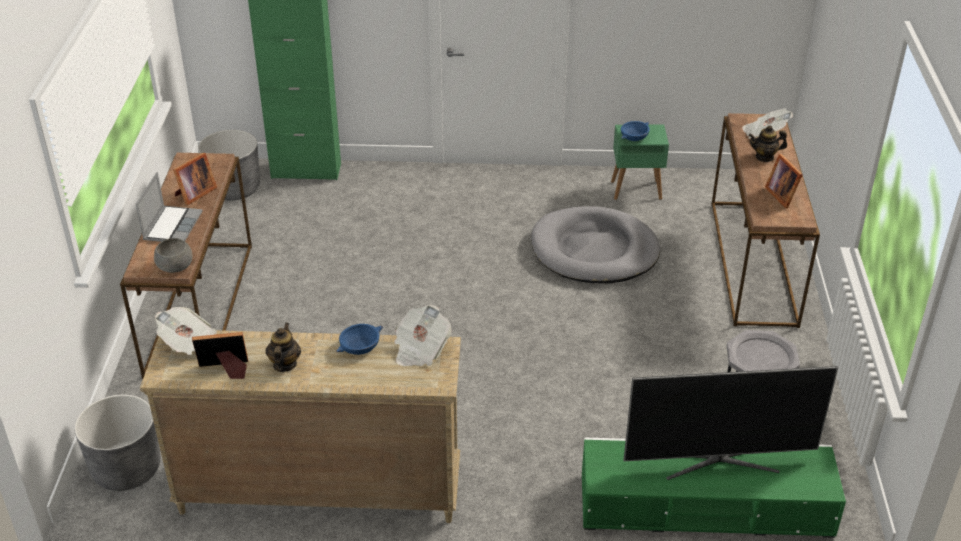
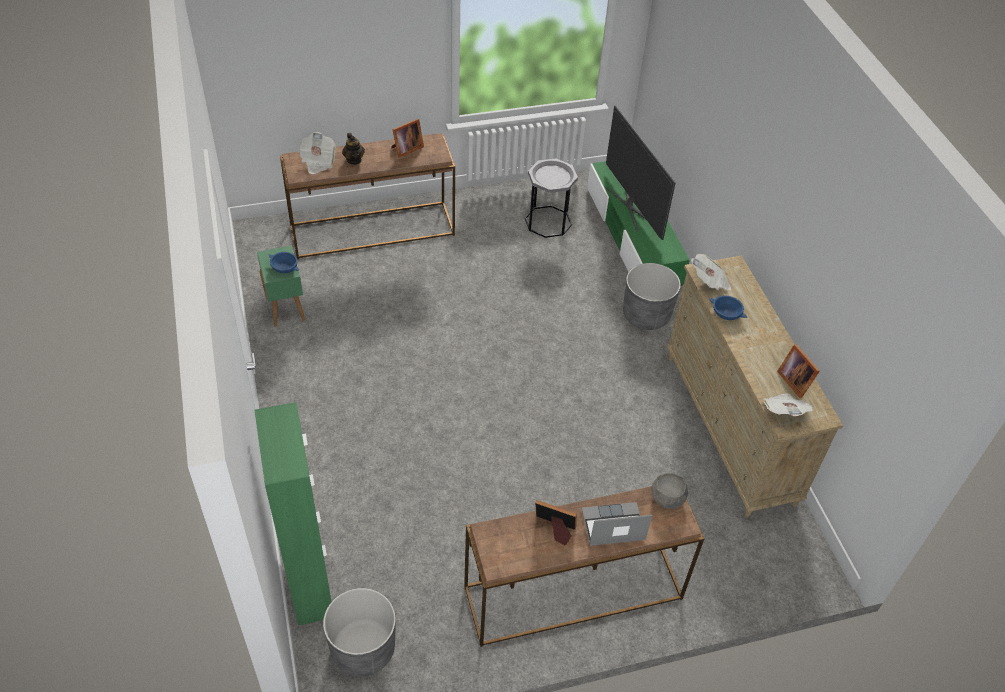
camera: 110 degrees left, 10 degrees up
(126, 469) = (779, 562): grey planter -> grey planter (646, 315)
(284, 364) = (768, 349): teapot -> none
(594, 250) = (386, 322): grey dog bed -> none

